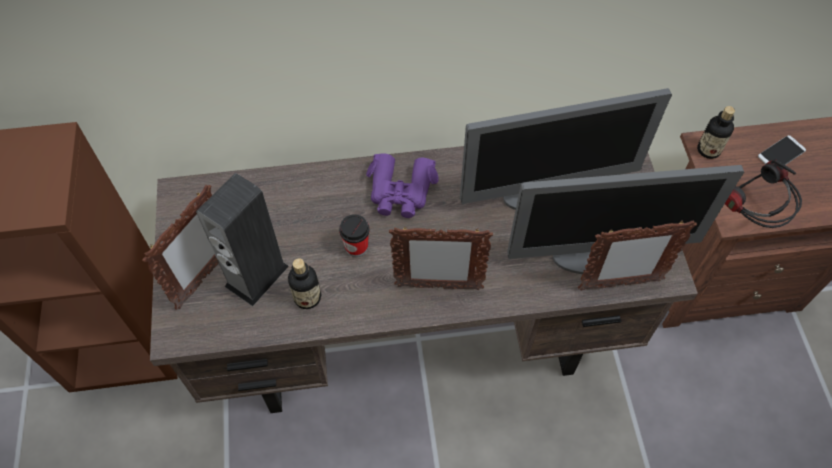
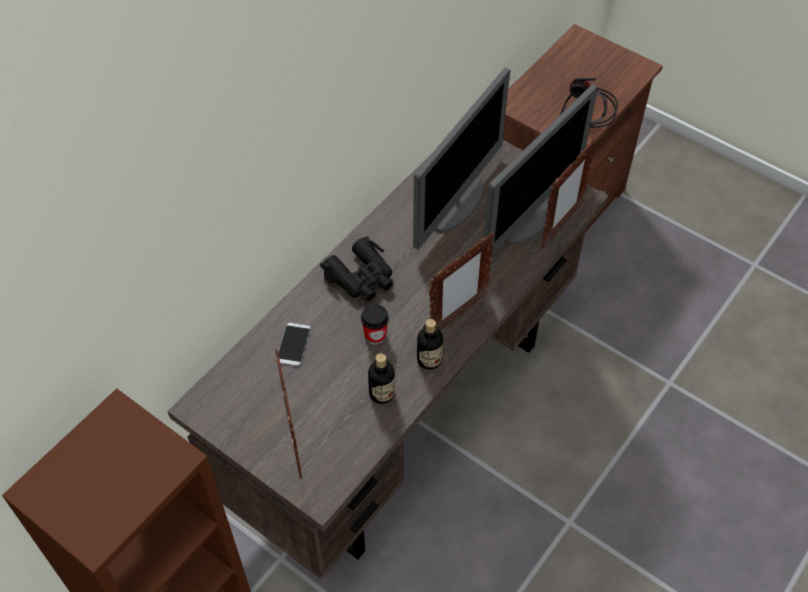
camera: 45 degrees left, 5 degrees down
(257, 276) = (329, 410): speaker -> none
(400, 191) = (361, 277): purple binoculars -> black binoculars
(708, 150) = (517, 106): bottle -> bottle (429, 360)
(781, 153) = (560, 77): phone -> phone (293, 344)

